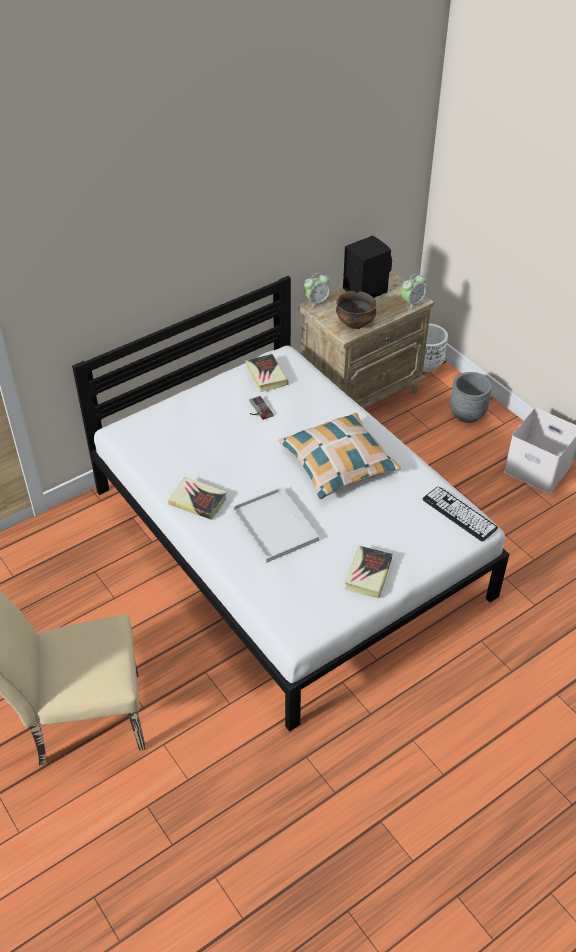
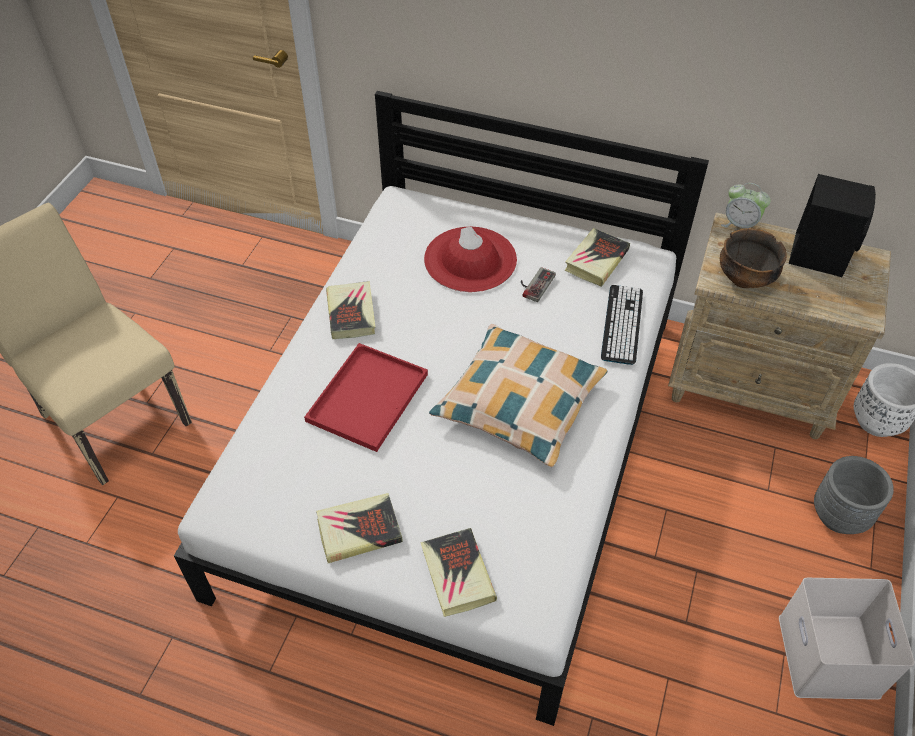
camera: 55 degrees right, 5 degrees up
(208, 426) = (470, 259): none -> red hat
(272, 524) = (367, 395): white tray -> red tray
(412, 303) = (852, 313): alarm clock -> none
(430, 546) = (457, 574): none -> book
(459, 514) = (542, 579): keyboard -> keyboard (622, 324)

